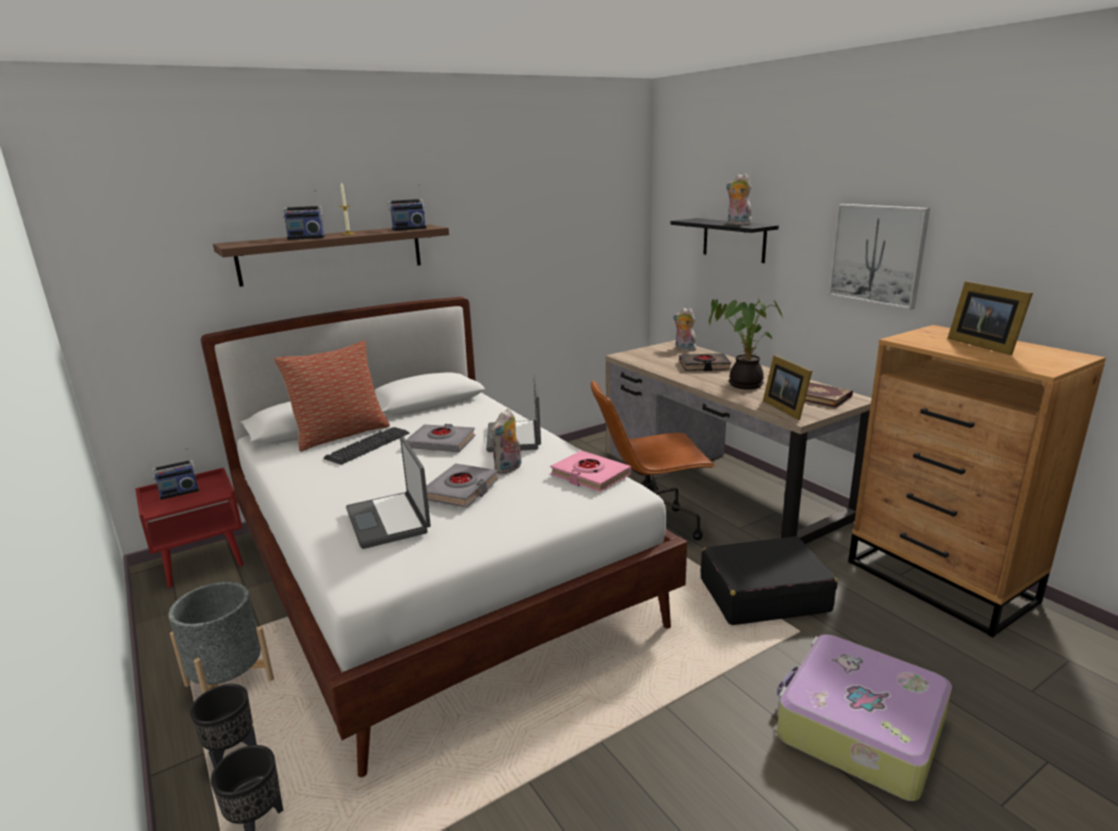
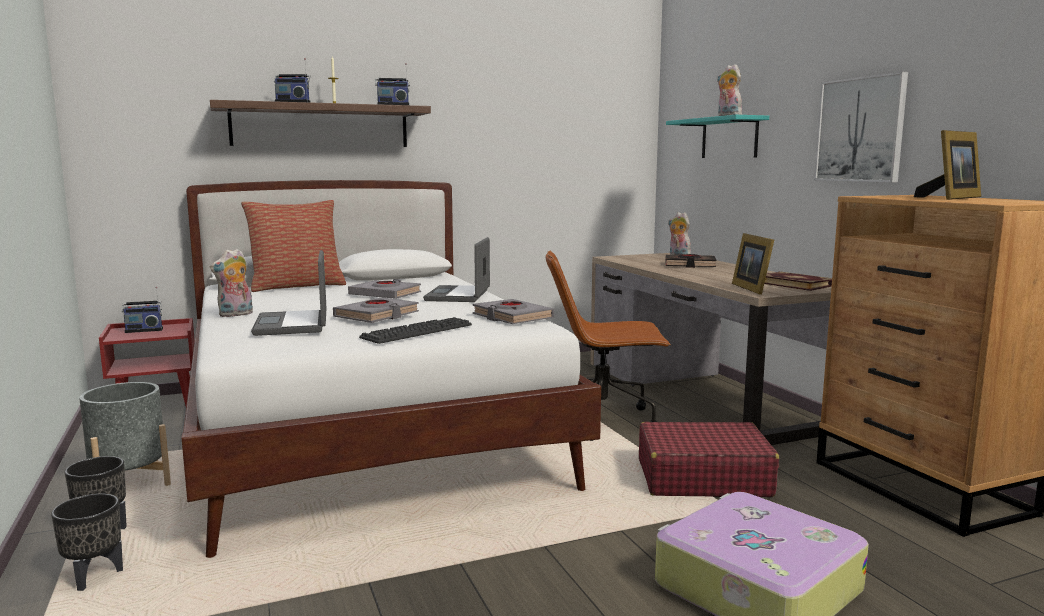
camera: 10 degrees right, 10 degrees down
(368, 446) = (315, 292): keyboard -> keyboard (417, 332)
(508, 469) = (435, 310): plush toy -> plush toy (235, 315)
(590, 475) = (512, 317): pink book -> grey book
(734, 240) = (729, 138): black shelf -> turquoise shelf
(742, 384) = (720, 275): potted plant -> none
(763, 595) = (702, 478): black suitcase -> red suitcase
(983, 344) = (951, 198): picture frame -> picture frame turned 120 degrees counterclockwise

